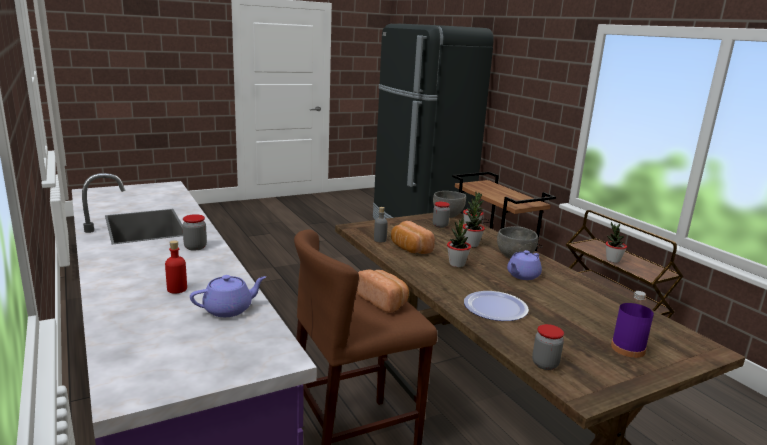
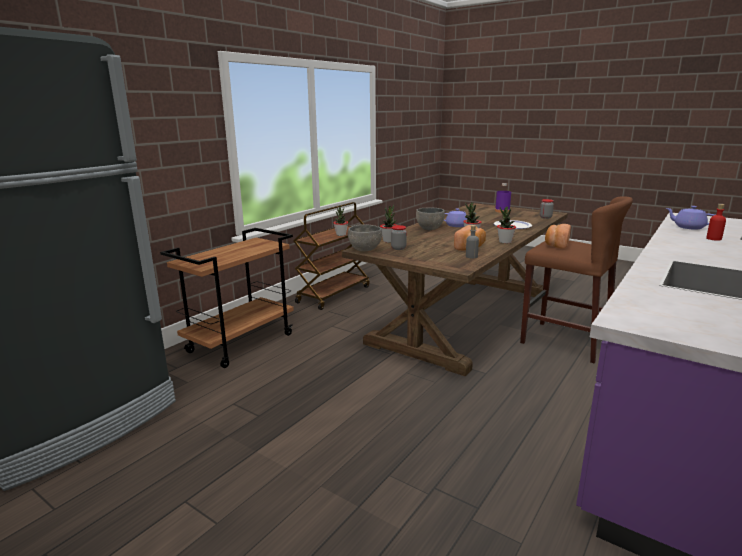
camera: 115 degrees left, 0 degrees up
(195, 247) = (675, 251): jar -> none
(471, 244) = (426, 237): potted plant -> potted plant (505, 242)

